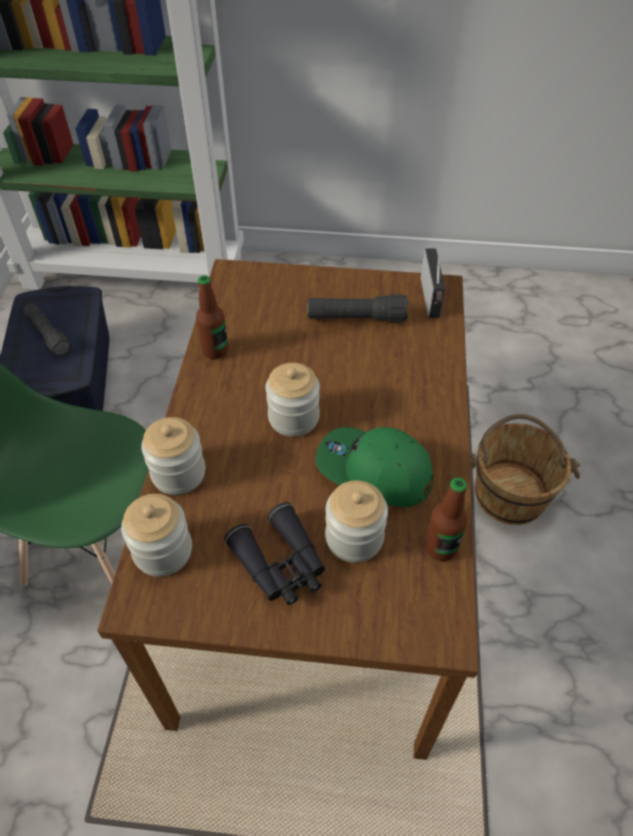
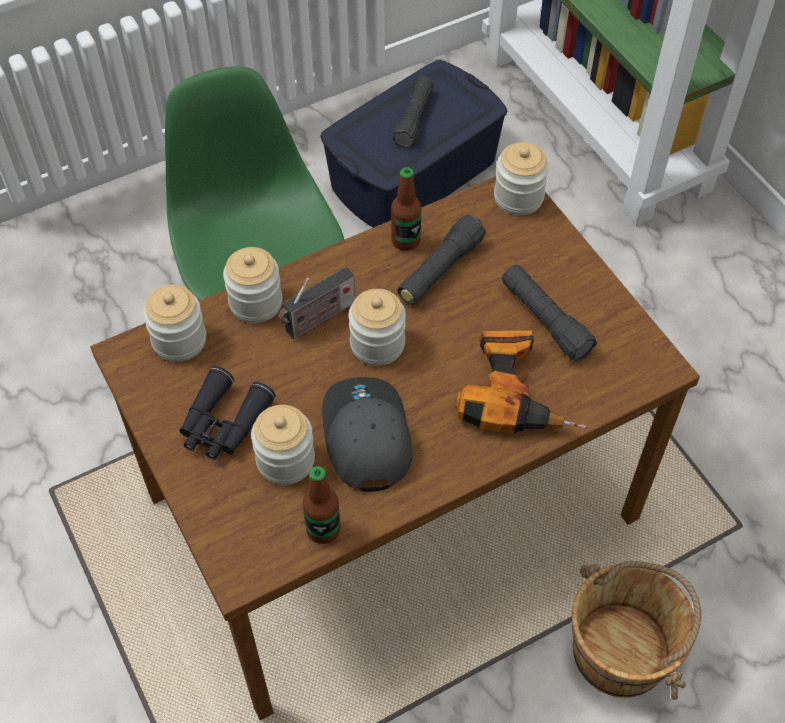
camera: 55 degrees right, 5 degrees up
(241, 275) = (518, 197): none -> jar
(261, 346) = (440, 270): none -> black flashlight
(373, 471) = (365, 437): green cap -> grey cap
(403, 364) = (516, 391): none -> power drill
(431, 299) = (633, 367): radio -> radio (318, 319)

